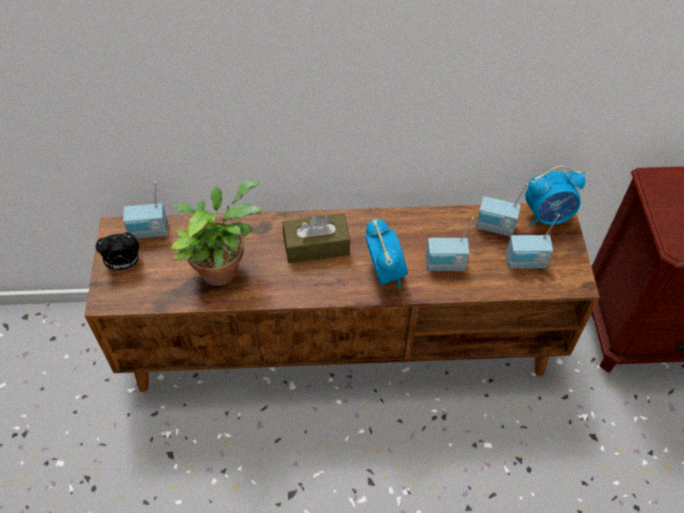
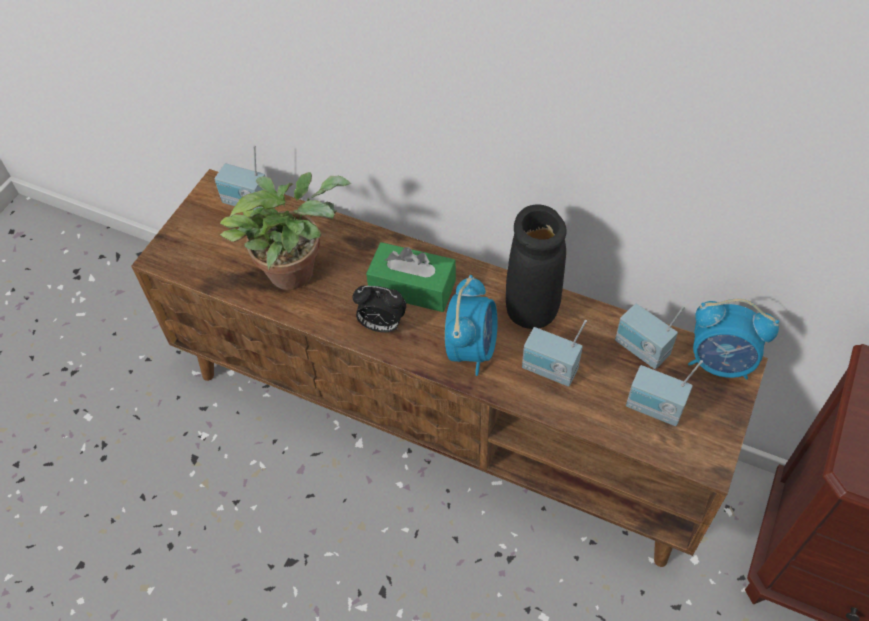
camera: 30 degrees right, 0 degrees up
(124, 264) = (201, 227): alarm clock -> alarm clock (381, 325)
(316, 246) = (412, 287): brown tissue box -> green tissue box
(408, 228) = (532, 308): none -> black vase

